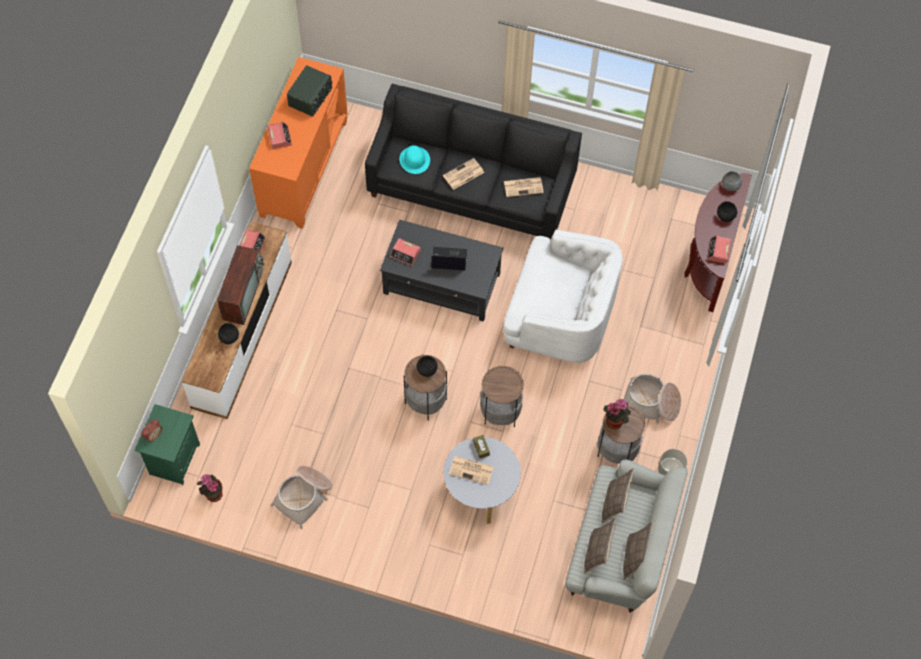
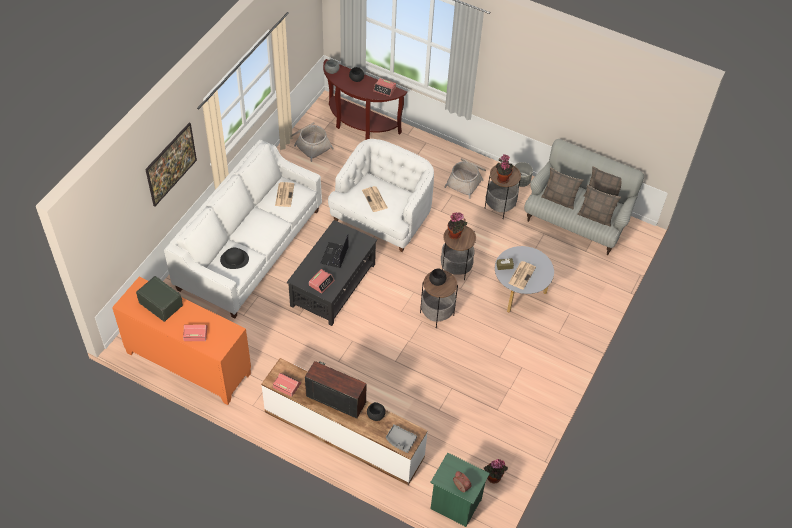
camera: 80 degrees left, 10 degrees down
(201, 367) = (400, 440): none -> grey tray
(304, 497) = (506, 410): basket -> basket (310, 144)
(414, 160) = (234, 259): turquoise hat -> black hat
(453, 44) = (172, 173): none -> picture
(463, 174) = (260, 230): newspaper -> newspaper (375, 199)
(472, 188) = (250, 249): black sofa -> white sofa
(504, 379) = (455, 235): none -> potted plant

